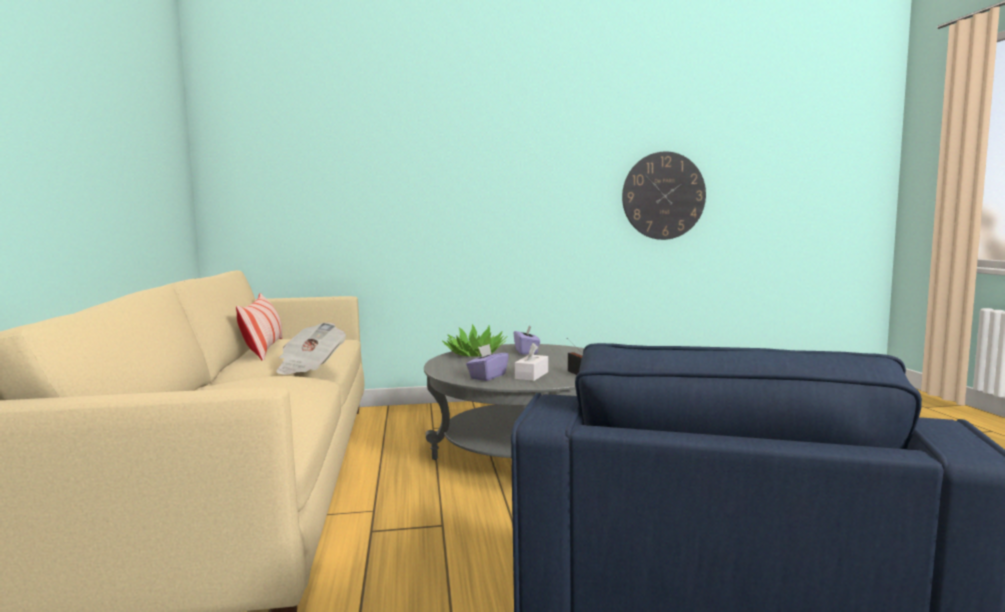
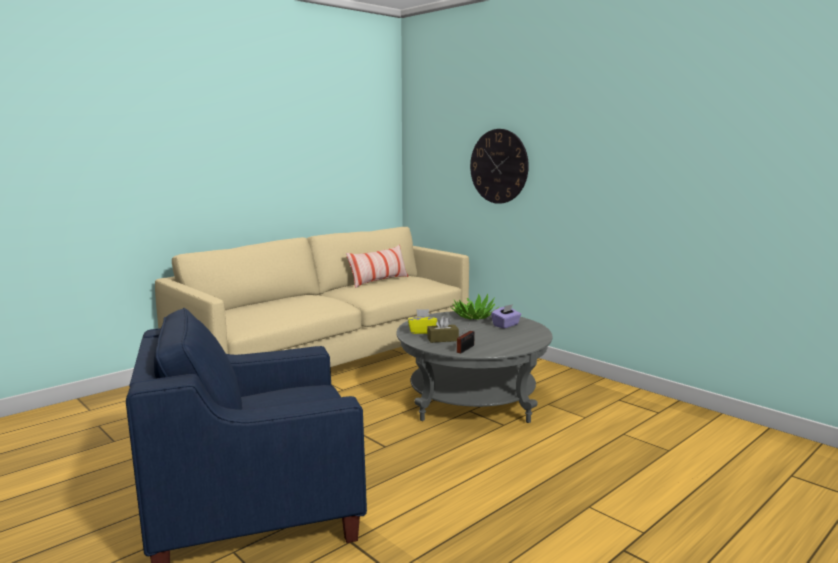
camera: 55 degrees right, 5 degrees up
(310, 367) = (353, 297): newspaper -> none
(487, 376) = (422, 331): purple tissue box -> yellow tissue box
(531, 375) = (442, 339): white tissue box -> brown tissue box
(663, 196) = (733, 199): wall clock -> wall clock (499, 166)

